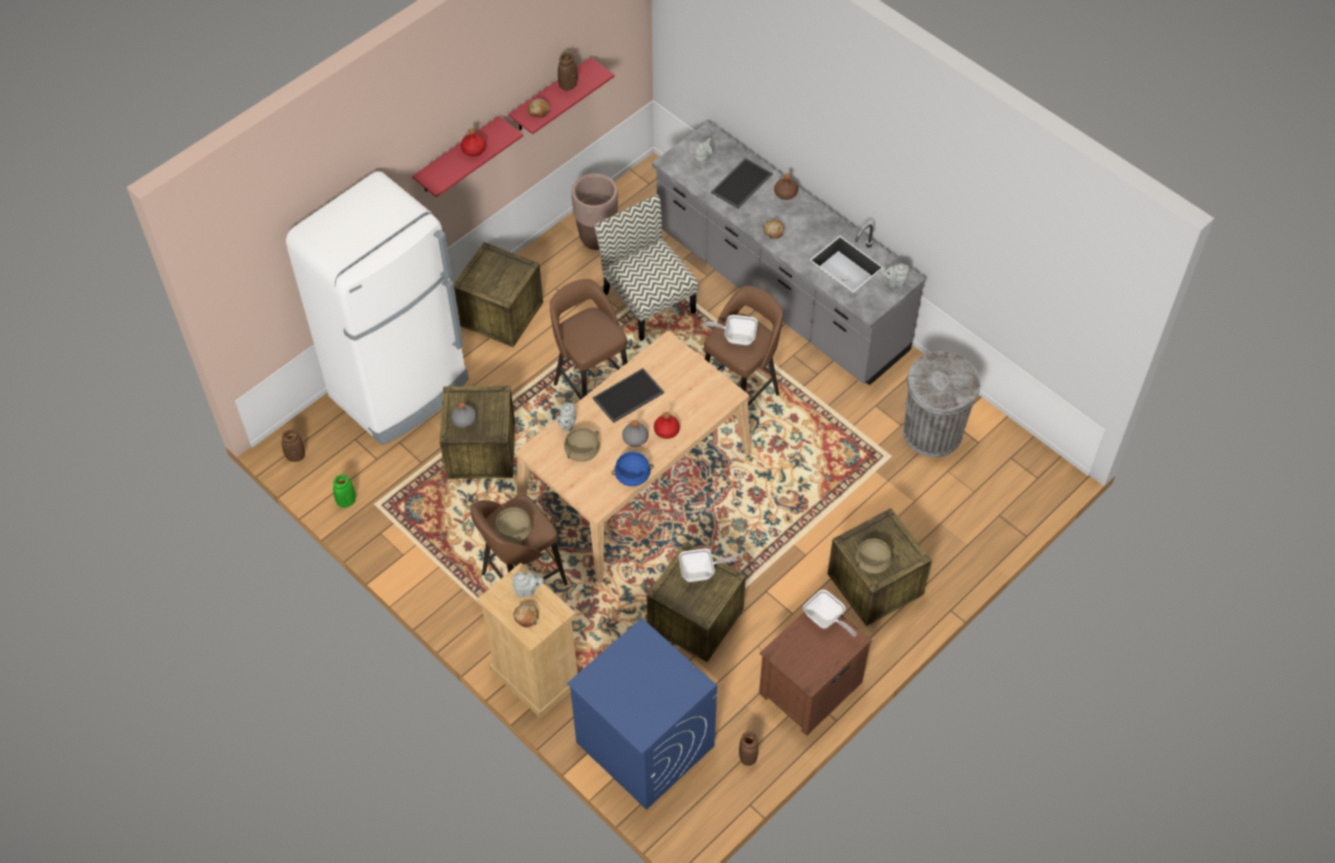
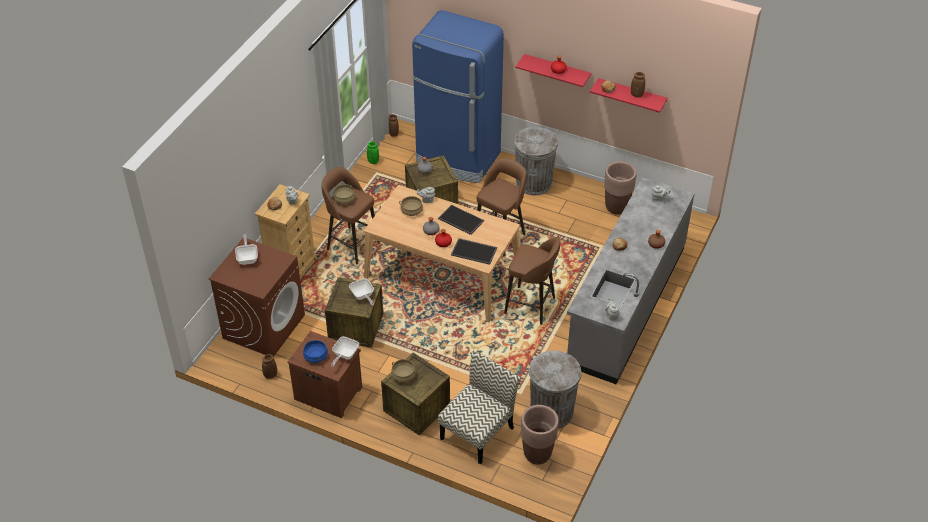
camera: 70 degrees right, 10 degrees down
(401, 389) = (458, 159): white fridge -> blue fridge
(501, 313) = (534, 183): crate -> grey trash can
(632, 475) = (403, 236): blue cooking pot -> blue cooking pot (315, 356)
(644, 744) = (264, 326): blue washing machine -> brown washing machine
(647, 301) = (580, 243): chair -> chair (477, 432)
(736, 336) = (531, 256): frying pan -> frying pan (247, 258)
(741, 182) = (651, 221): tray -> tray (474, 251)
(996, 470) = (537, 454): none -> brown planter

